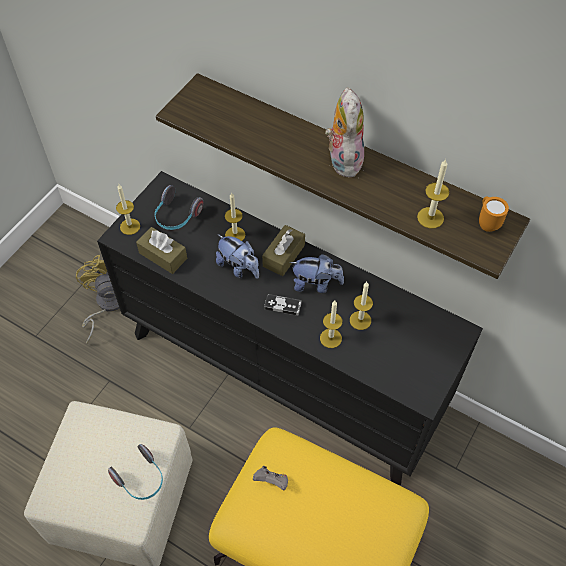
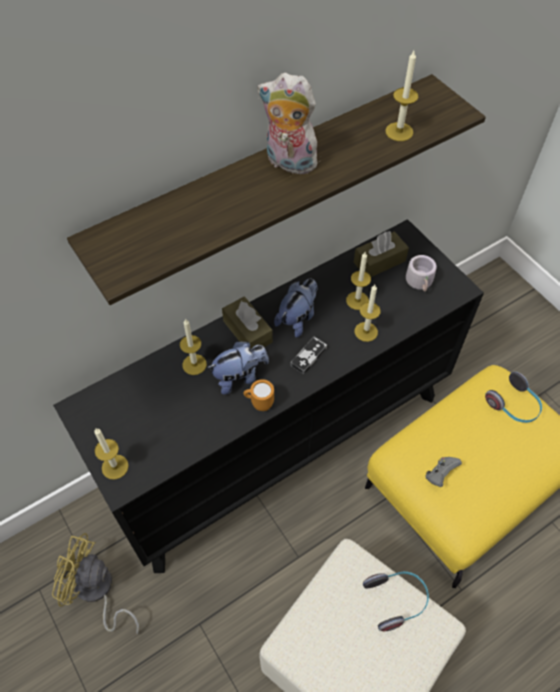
camera: 65 degrees left, 0 degrees up
(163, 255) = (179, 445): brown tissue box -> brown tissue box (379, 261)
(176, 216) = (132, 412): headphones -> headphones (514, 405)
(411, 363) = (421, 282): none -> grey mug
(487, 223) = (424, 100): orange mug -> orange mug (259, 403)

